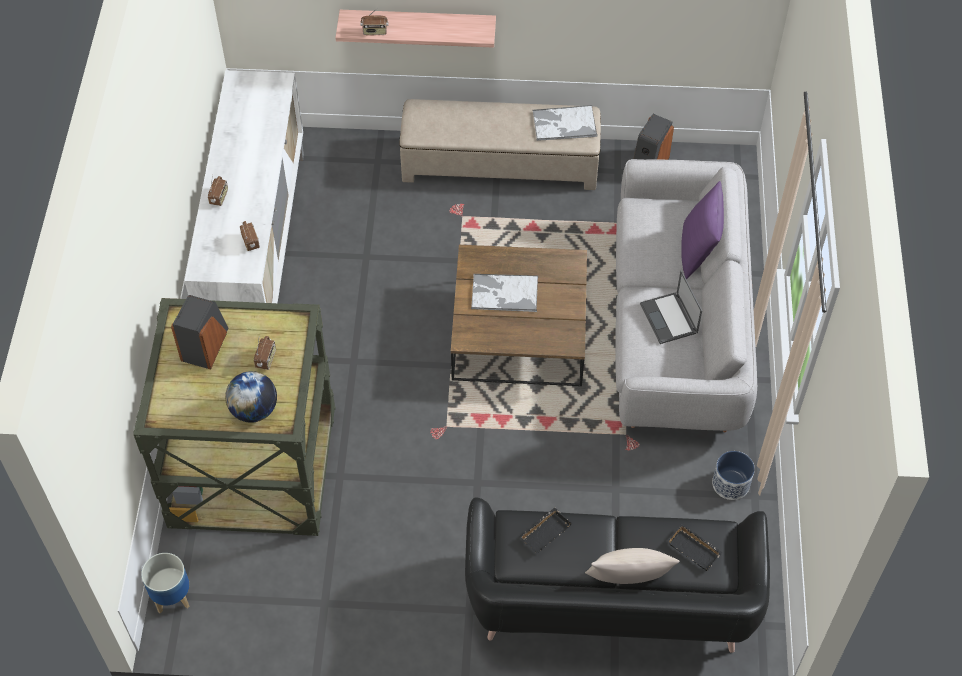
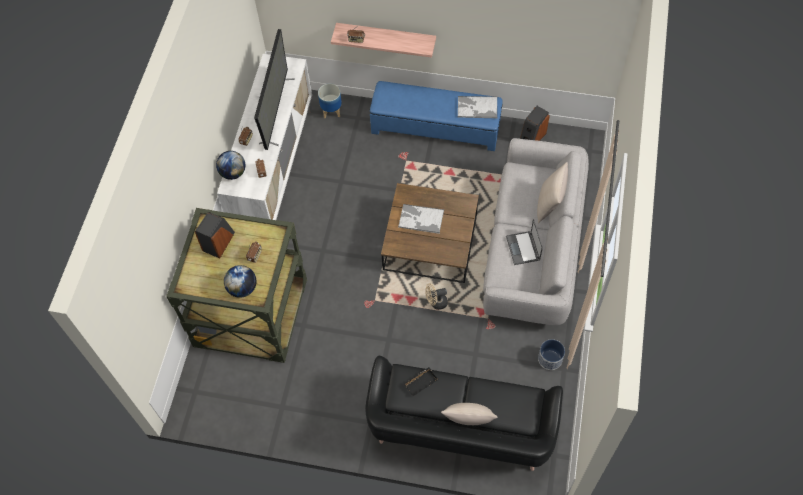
camera: 10 degrees right, 5 degrees up
(171, 597) = (189, 391): planter -> planter (331, 111)
(205, 248) = (233, 173): none -> globe
(260, 151) = (276, 111): none -> television
(501, 163) = (436, 126): beige bench -> blue bench
(542, 420) = (436, 303): none -> beige fan
(695, 549) = (514, 405): black tray -> none
(698, 251) = (549, 204): purple pillow -> beige pillow

